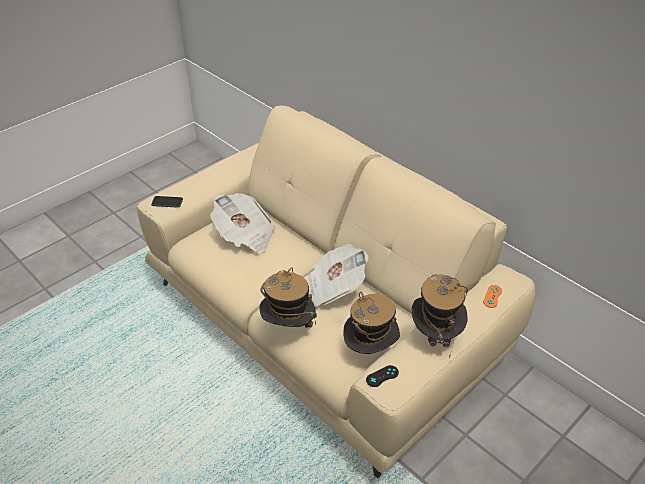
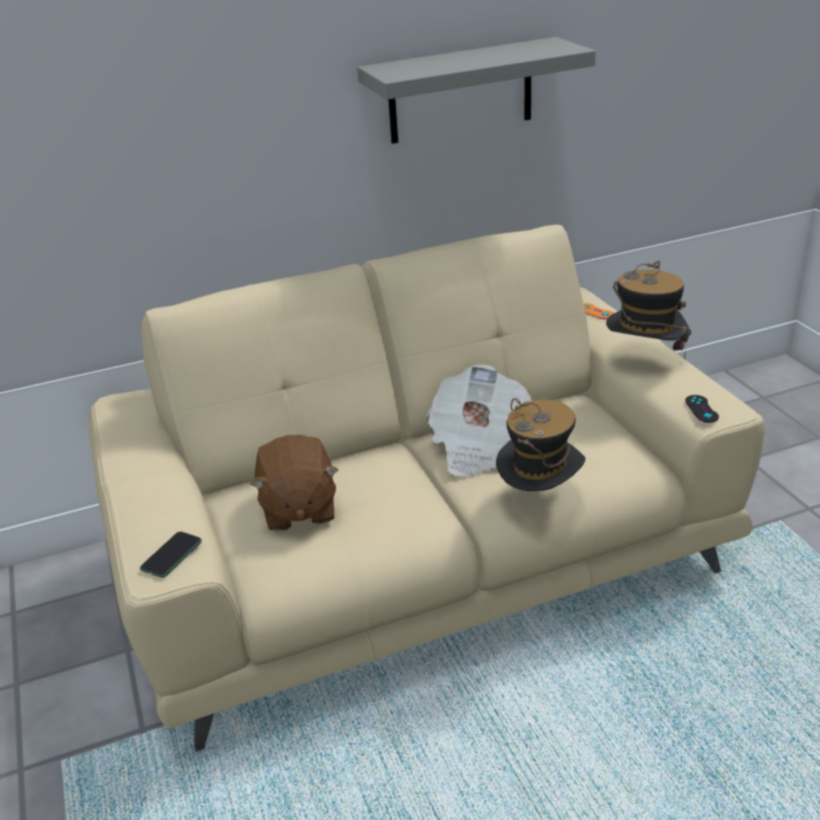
camera: 65 degrees left, 10 degrees down
(245, 235) = (298, 509): newspaper -> brown plush toy
(370, 351) = (617, 438): hat -> none
(489, 98) = (460, 91): none -> grey shelf

